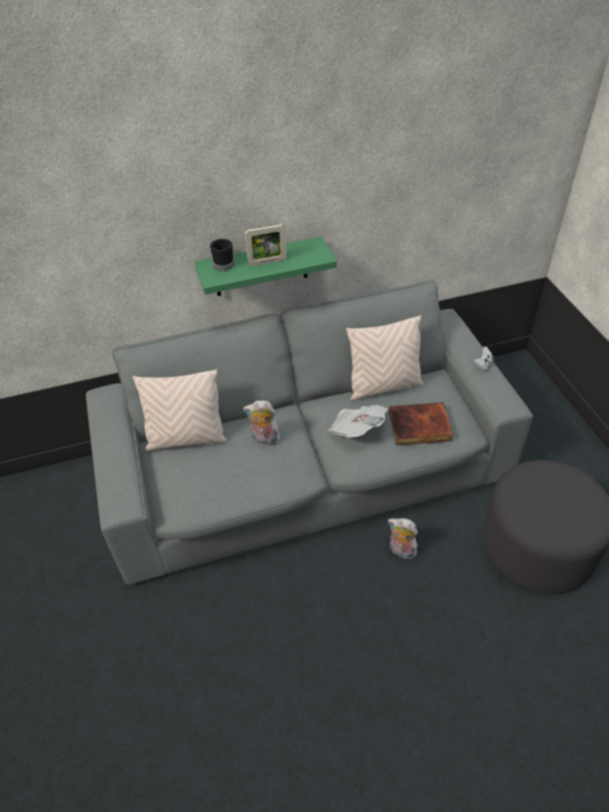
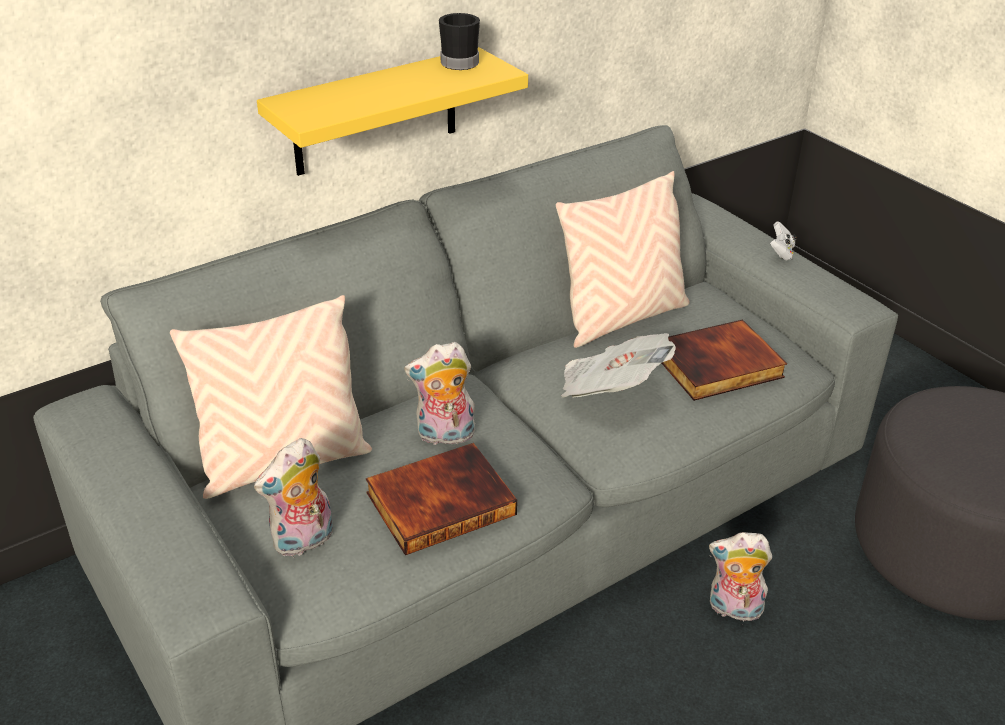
camera: 20 degrees left, 10 degrees down
(179, 483) = (303, 542): none -> plush toy
(223, 263) = (317, 97): black mug -> black mug (457, 61)
(247, 476) = (440, 501): none -> book
(261, 267) = (375, 112): green shelf -> yellow shelf
(267, 262) = (401, 87): picture frame -> none

